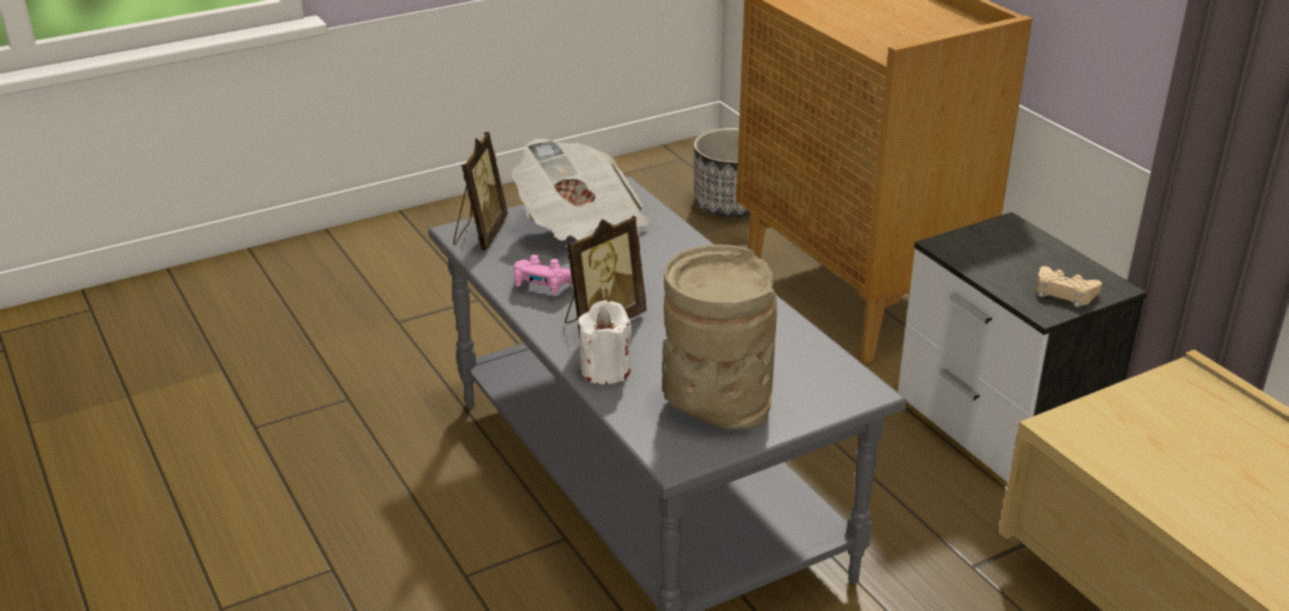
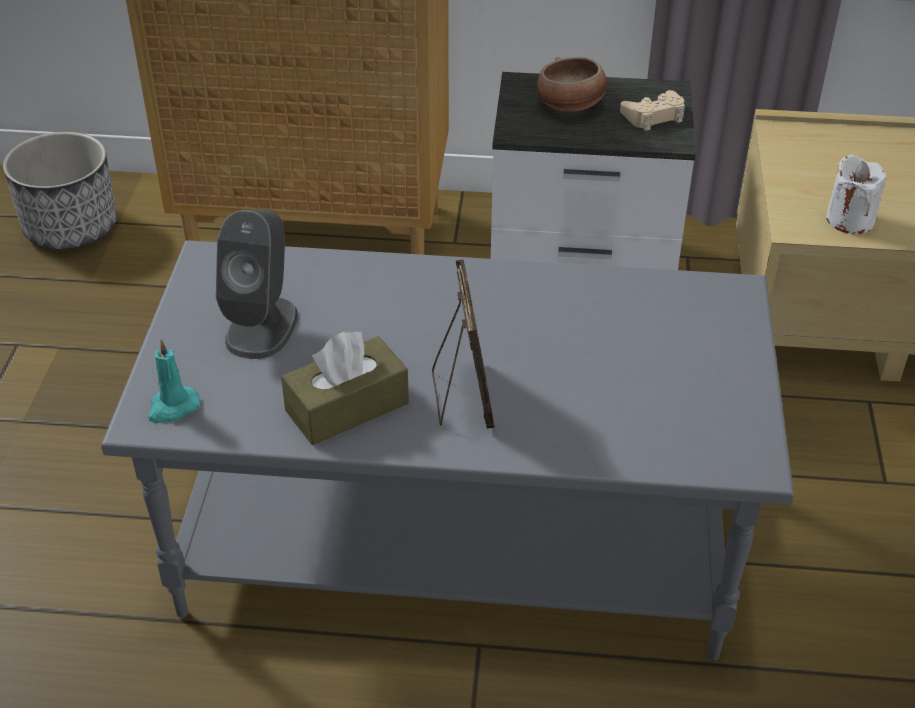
camera: 55 degrees left, 10 degrees up
(480, 234) = (172, 407): picture frame -> turquoise candle
(545, 286) = (347, 407): pink game controller -> brown tissue box
(582, 231) = (262, 326): newspaper -> grey speaker
(605, 370) = (556, 438): white candle -> white candle (850, 220)
(715, 405) = (684, 393): beige vase -> none
(1015, 253) = (570, 106): none -> bowl

